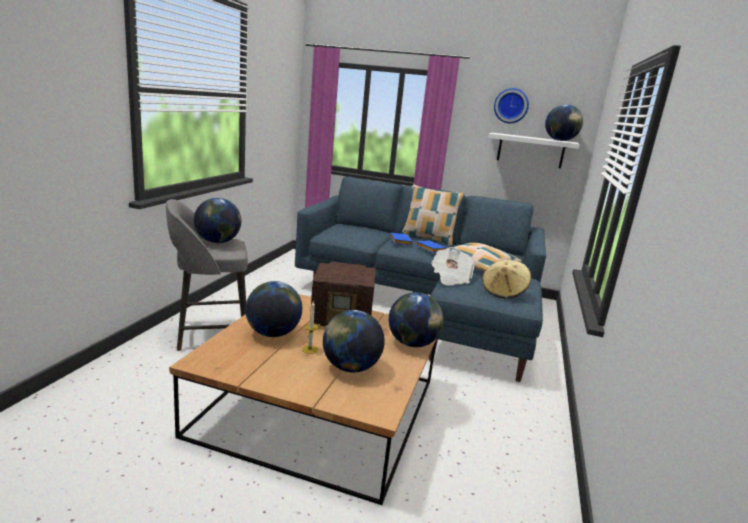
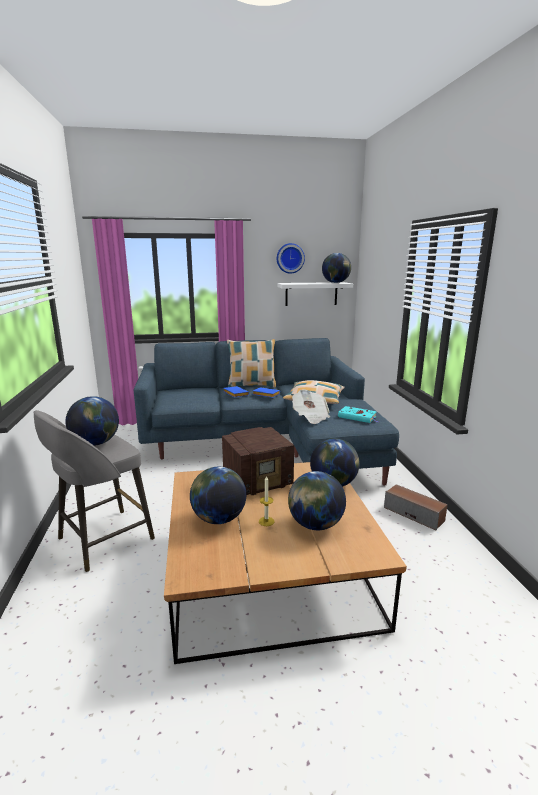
camera: 25 degrees left, 0 degrees up
(503, 292) = (358, 417): beige hat -> turquoise book
(522, 419) = (414, 514): none -> speaker

